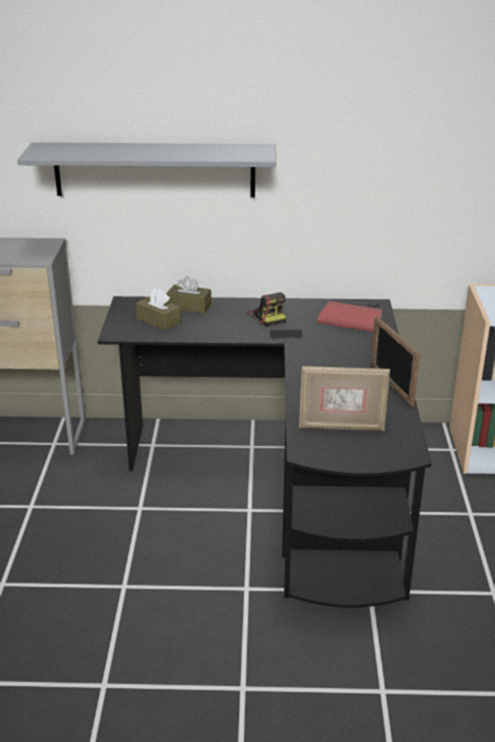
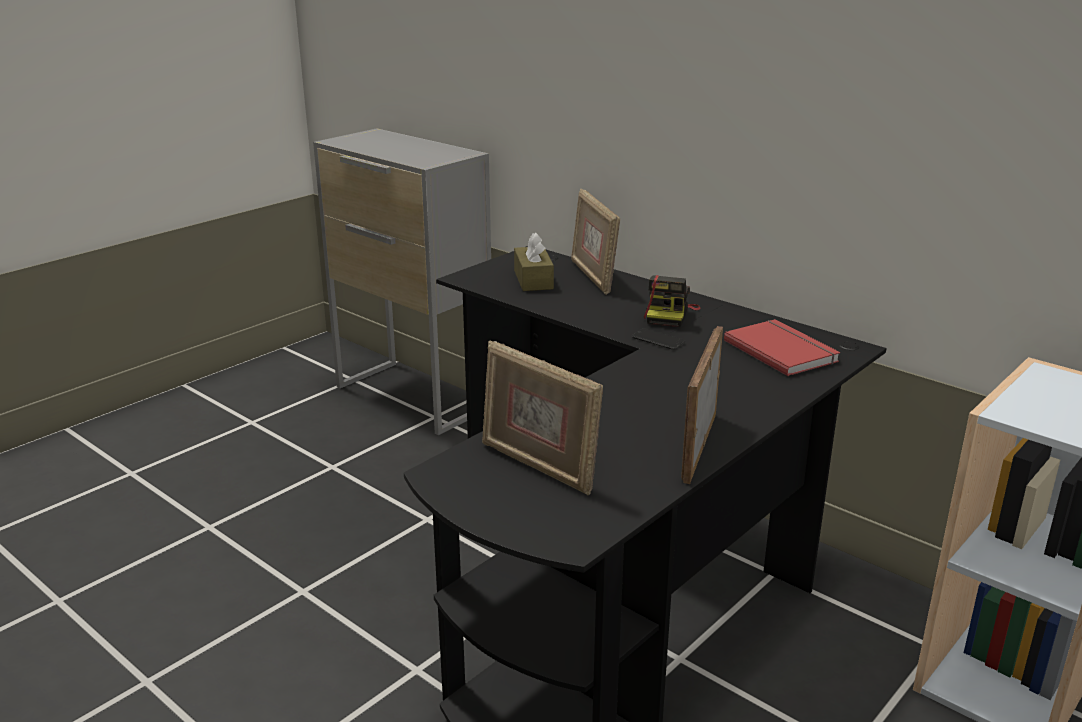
camera: 40 degrees right, 5 degrees down
(154, 170) = (589, 73): grey shelf -> none
(189, 306) = (593, 277): brown tissue box -> picture frame

